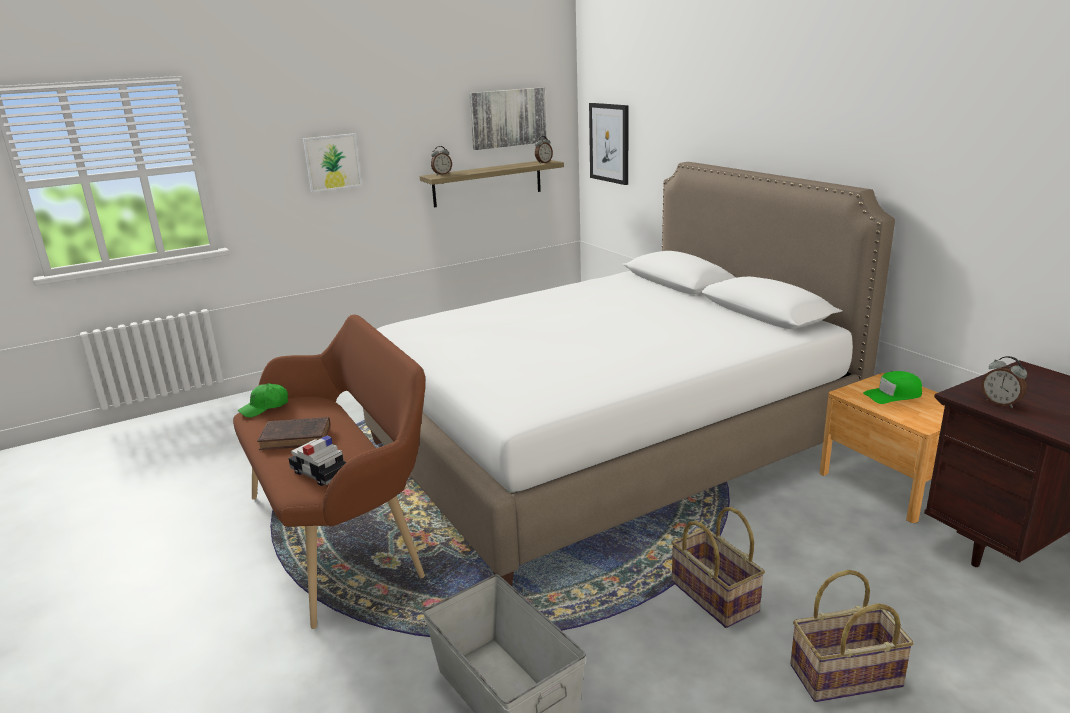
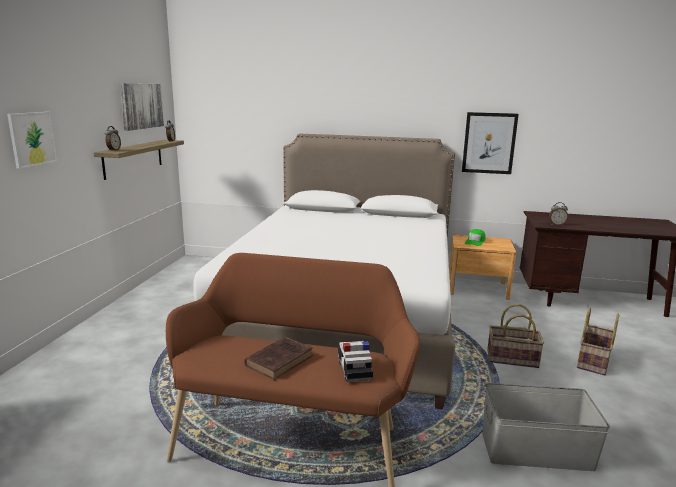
camera: 50 degrees left, 5 degrees down
(264, 407) = (199, 356): green cap -> none
(320, 473) = (354, 369): toy car -> toy car turned 90 degrees clockwise
(609, 143) = (214, 126): picture -> picture (489, 143)

